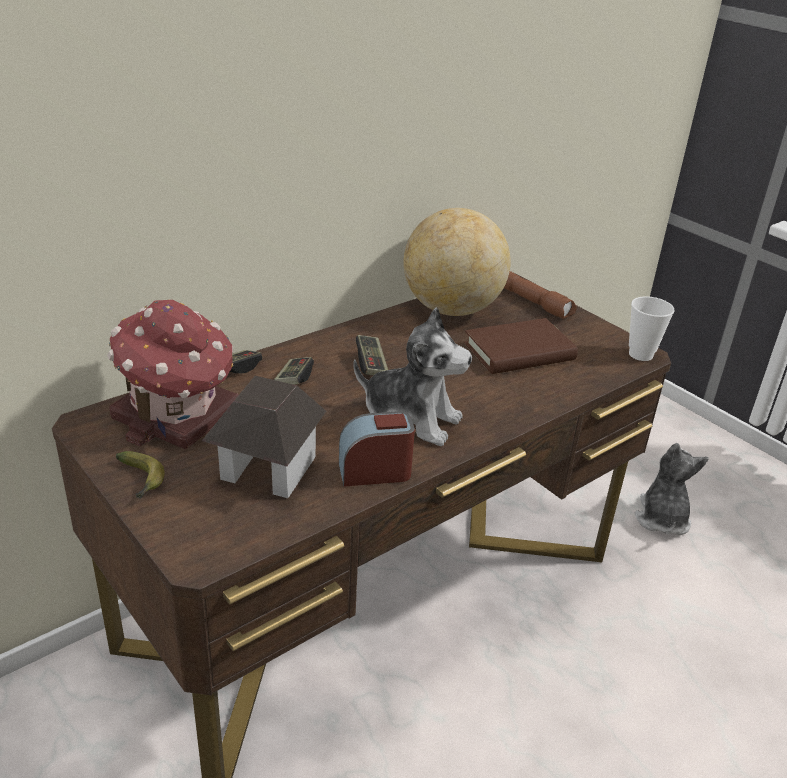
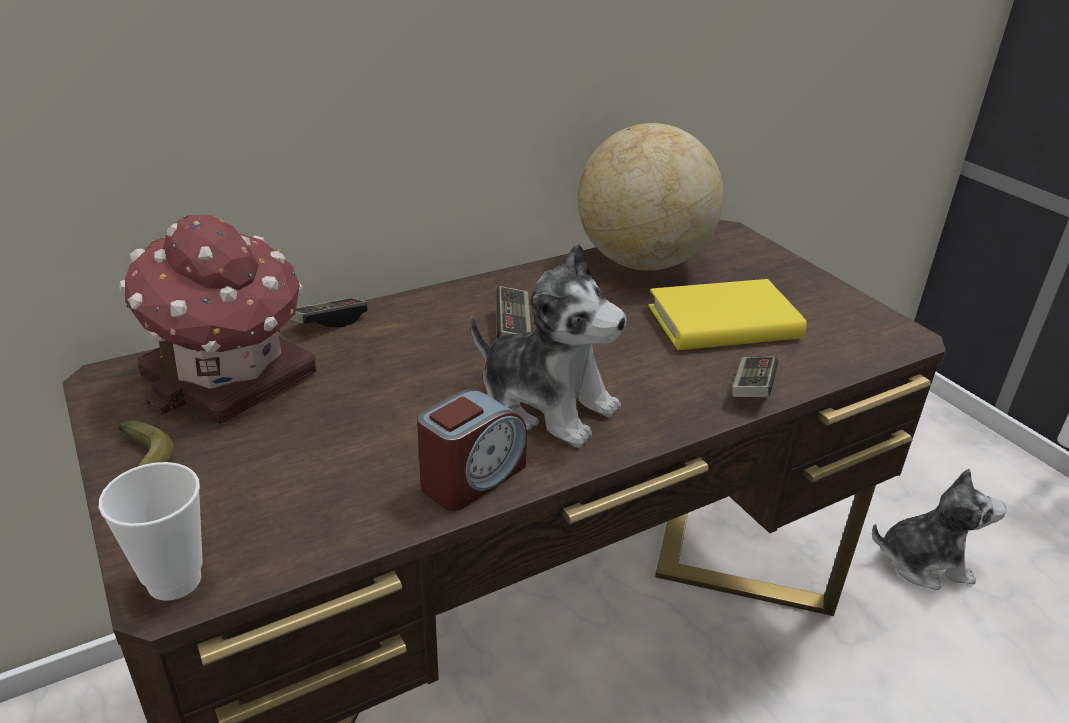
camera: 10 degrees right, 0 degrees up
(267, 469) = (321, 461): toy house -> none
(294, 380) = (402, 340): game controller -> game controller (752, 388)
(375, 471) = (472, 477): alarm clock -> alarm clock turned 135 degrees clockwise
(519, 352) = (723, 323): brown book -> yellow book
(533, 302) = (756, 259): brown flashlight -> none
(640, 354) = (901, 337): cup -> cup (174, 580)
(661, 518) = (923, 562): plush toy -> plush toy turned 75 degrees clockwise

